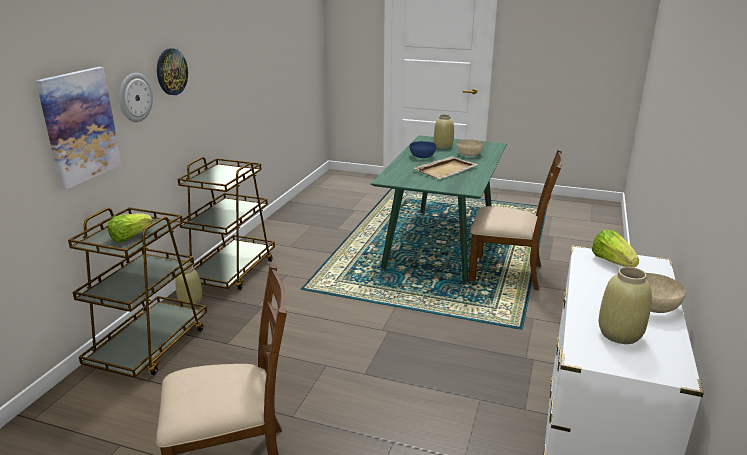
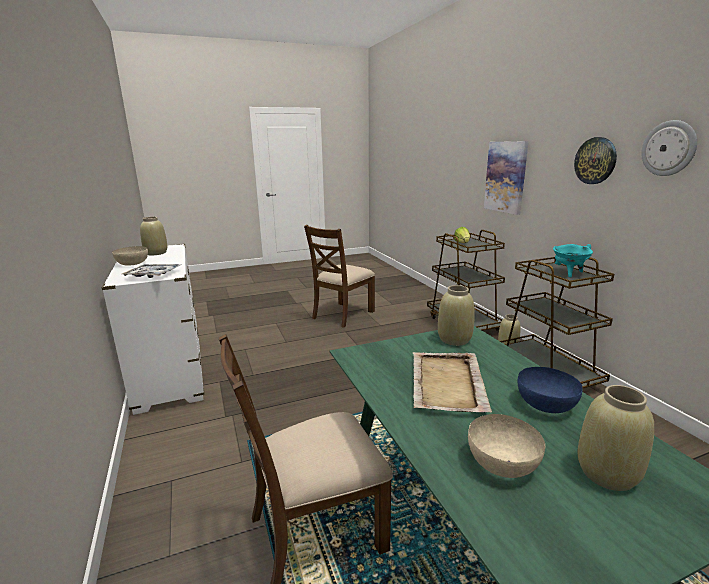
camera: 140 degrees right, 5 degrees down
(135, 97) = (549, 172): wall clock -> wall clock (669, 148)
(217, 174) = (568, 273): none -> turquoise cooking pot
(401, 179) = (454, 340): none -> beige vase
(612, 262) = (153, 275): lettuce -> tray

